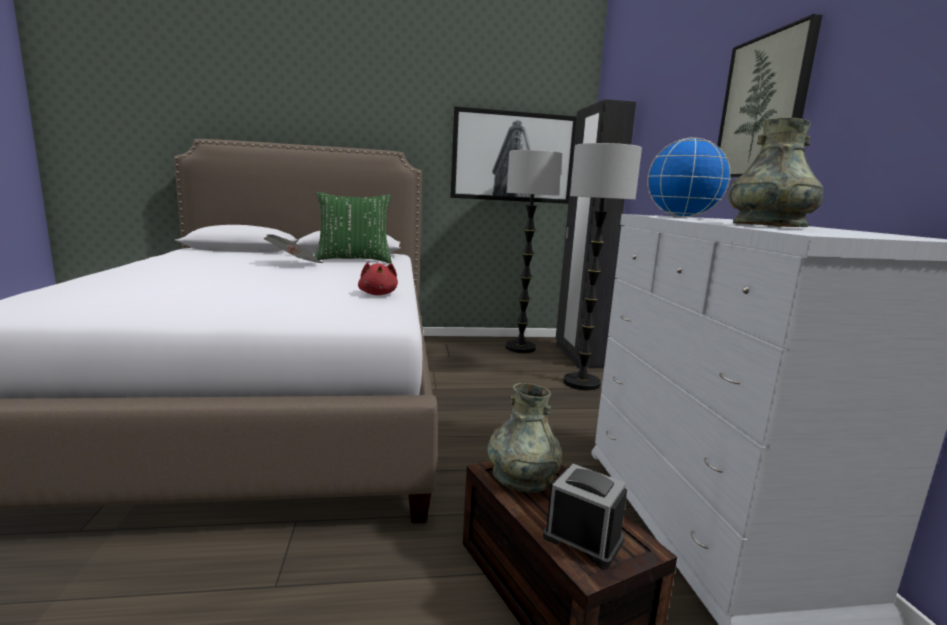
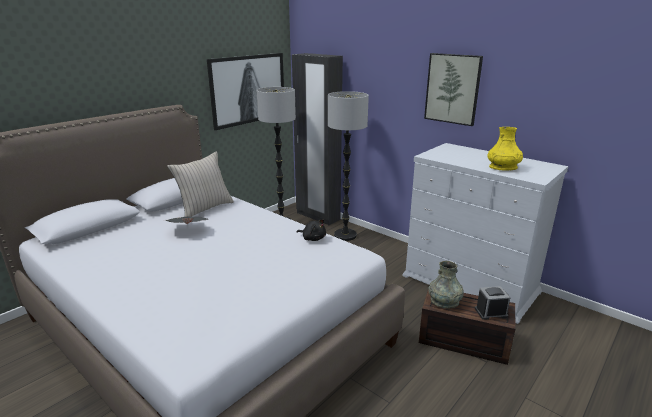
camera: 40 degrees left, 10 degrees up
(353, 260) = (205, 208): green pillow -> beige pillow
(378, 294) = (313, 238): red plush toy -> black plush toy
(682, 217) = (441, 154): globe -> none
(768, 226) = (503, 168): grey vase -> yellow vase

